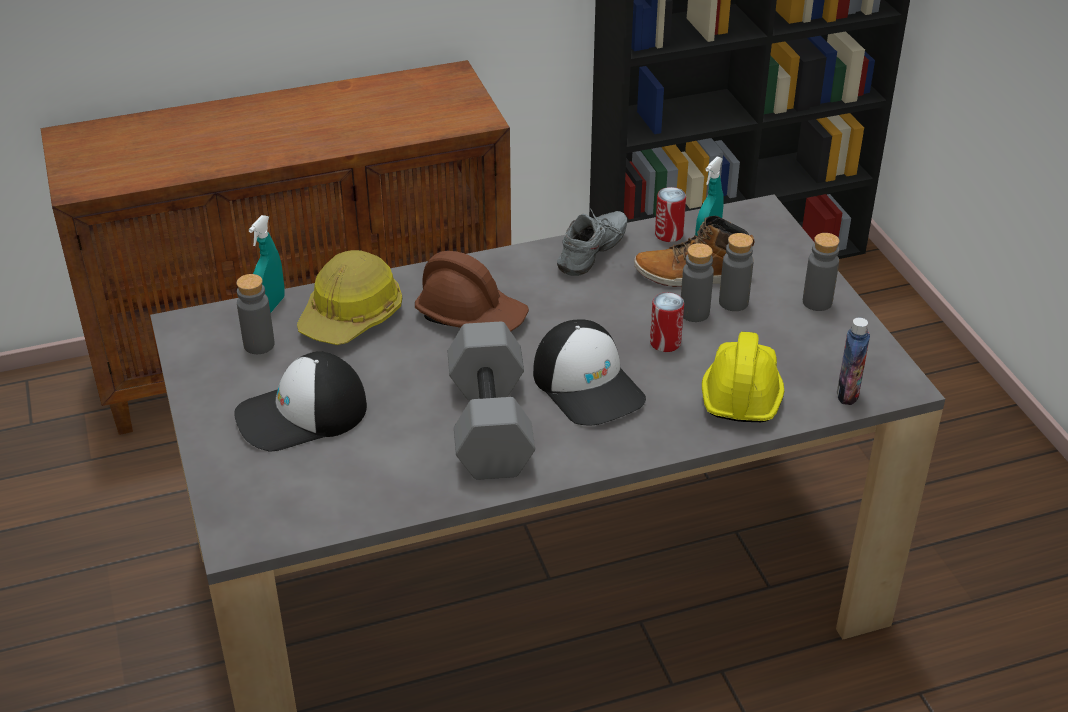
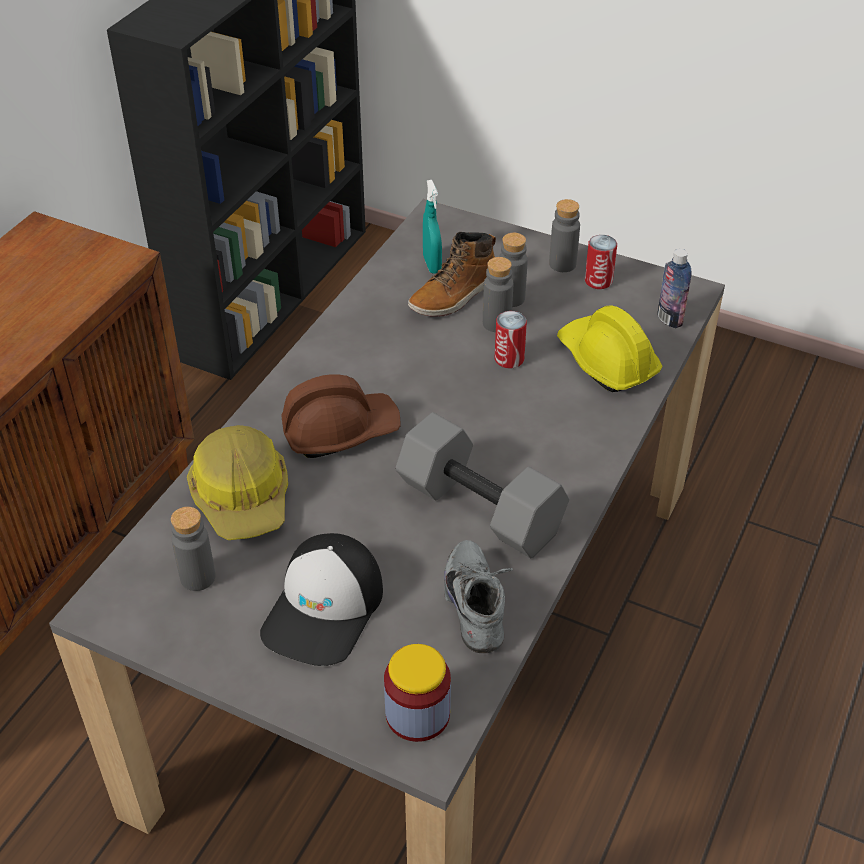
camera: 45 degrees left, 5 degrees up
(264, 514) = (417, 714): none -> jar
(271, 306) = (157, 536): turquoise spray bottle -> none
(588, 385) = (504, 427): cap -> none
(594, 254) = (363, 321): grey shoe -> grey shoe (479, 606)
(668, 234) = (394, 273): can -> can (598, 281)

